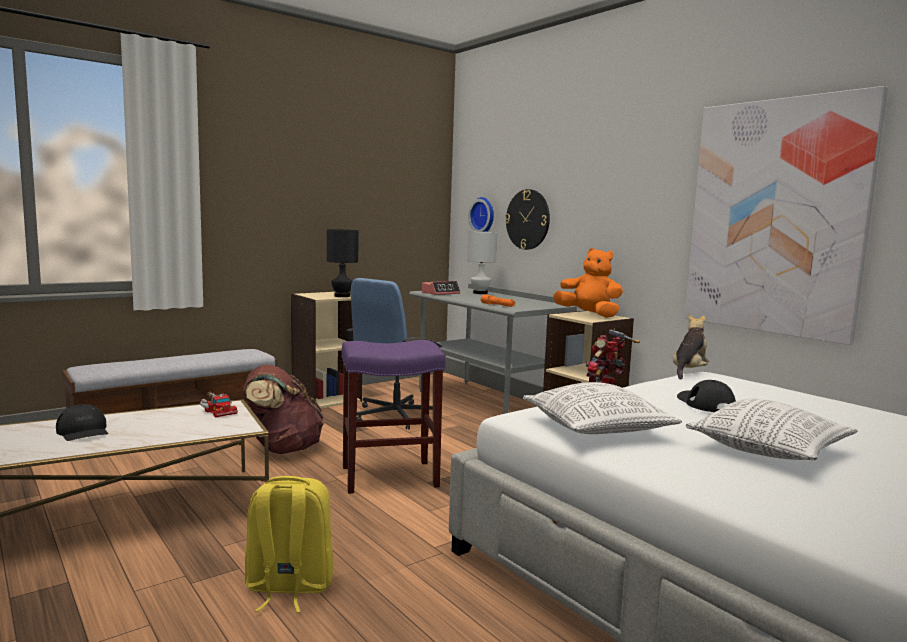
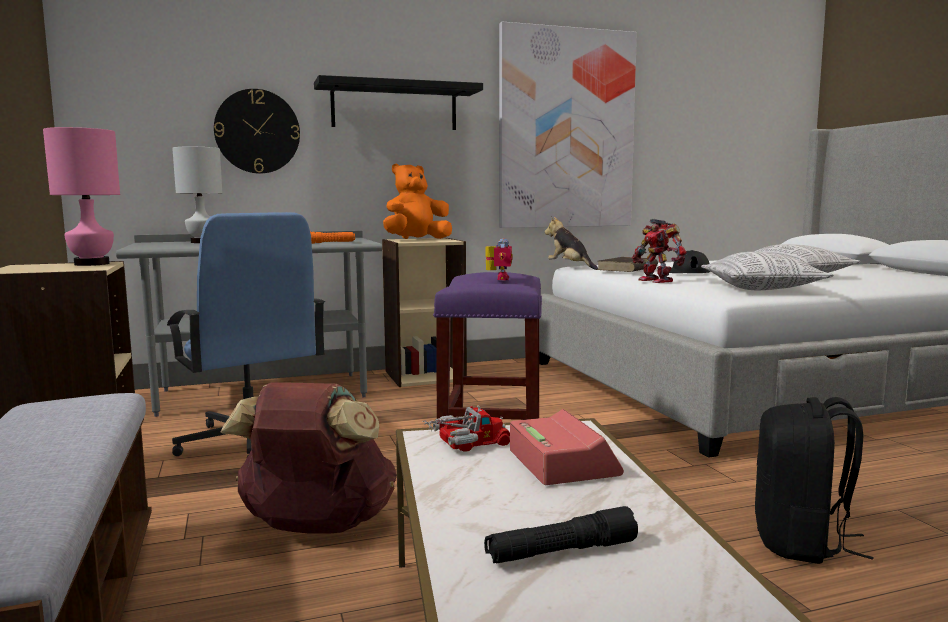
camera: 70 degrees left, 0 degrees up
(83, 431) = (561, 552): black cap -> black flashlight
(288, 587) = (801, 543): yellow backpack -> black backpack
(342, 296) = (91, 264): black table lamp -> pink table lamp
(398, 345) = (498, 279): none -> toy robot
(441, 293) = (173, 246): alarm clock -> alarm clock (562, 463)
(483, 215) = (154, 125): wall clock -> none
(611, 198) = (394, 107): none -> black shelf
(682, 384) = (627, 268): none -> brown book

